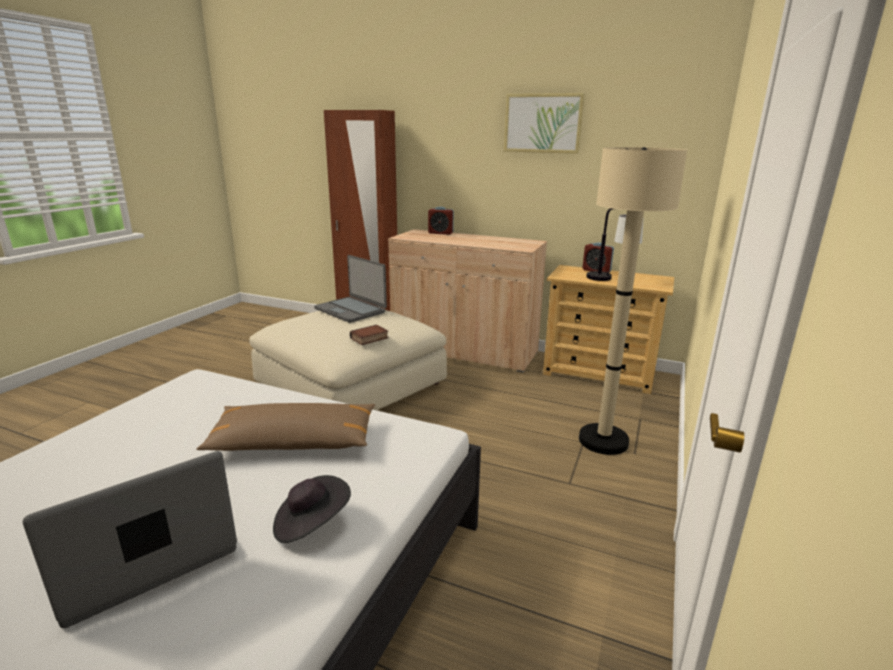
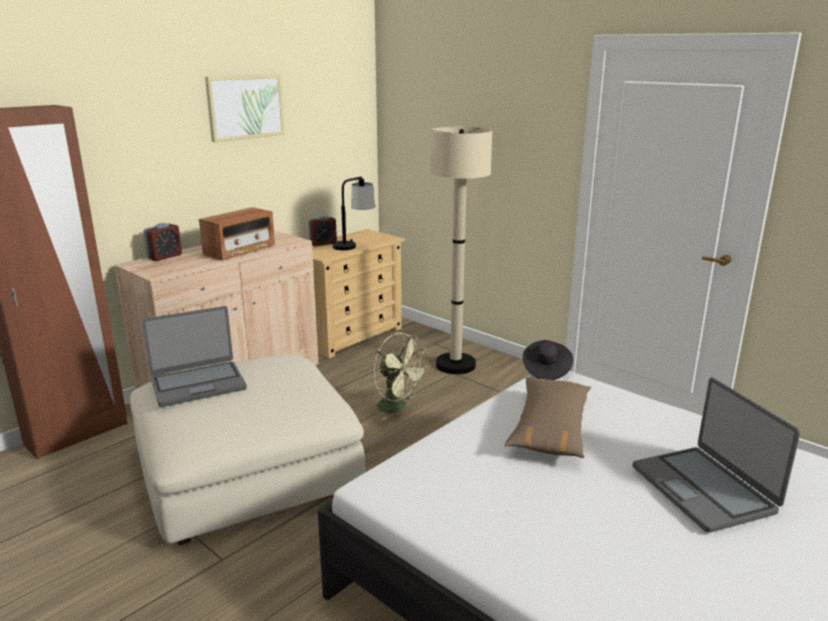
camera: 70 degrees left, 0 degrees up
(311, 524) = (662, 427): black hat -> black hat (546, 370)
(369, 338) = (308, 384): book -> none
(476, 242) = (240, 250): none -> radio
(481, 425) = (398, 408): none -> green fan

